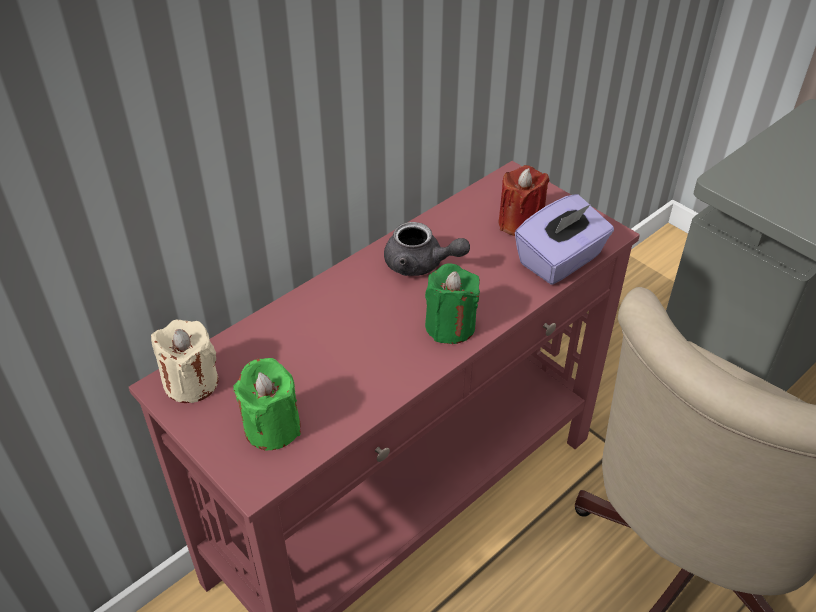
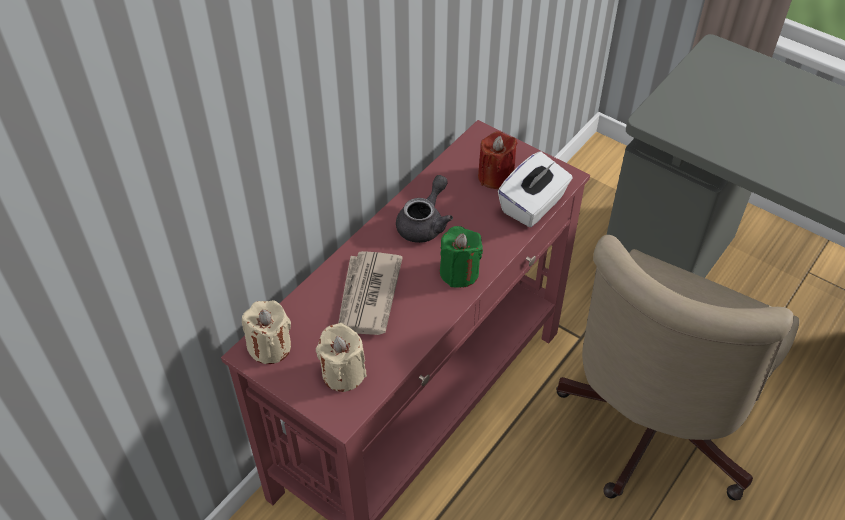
camera: 10 degrees left, 5 degrees up
(272, 427) = (343, 373): green candle -> beige candle
(328, 339) = (367, 296): none -> newspaper
(421, 265) = (425, 223): grey teapot -> grey teapot turned 75 degrees counterclockwise
(560, 260) = (533, 205): purple tissue box -> white tissue box

